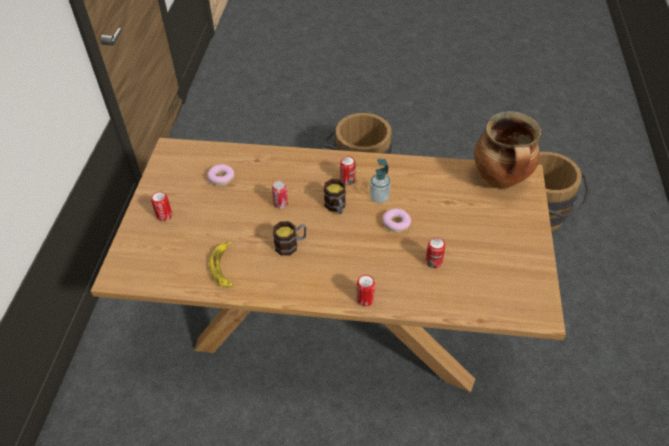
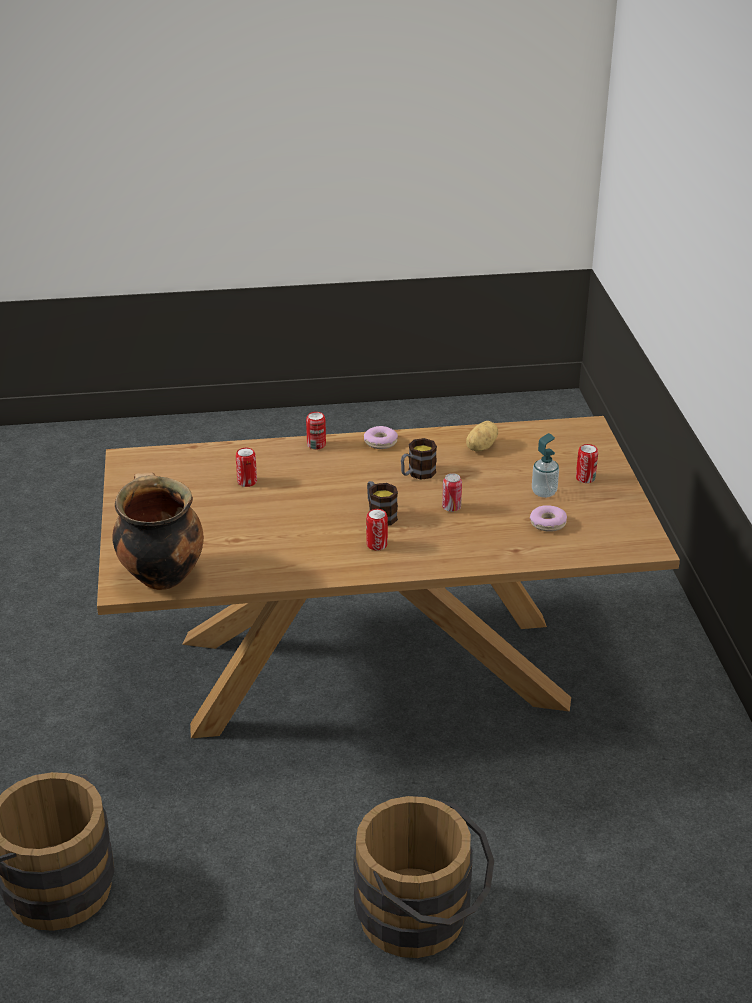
camera: 165 degrees right, 15 degrees down
(224, 267) = (480, 447): banana -> potato
(379, 198) = (327, 531): soap dispenser -> soap dispenser (544, 492)
(396, 223) = (298, 509): donut -> donut (380, 442)

